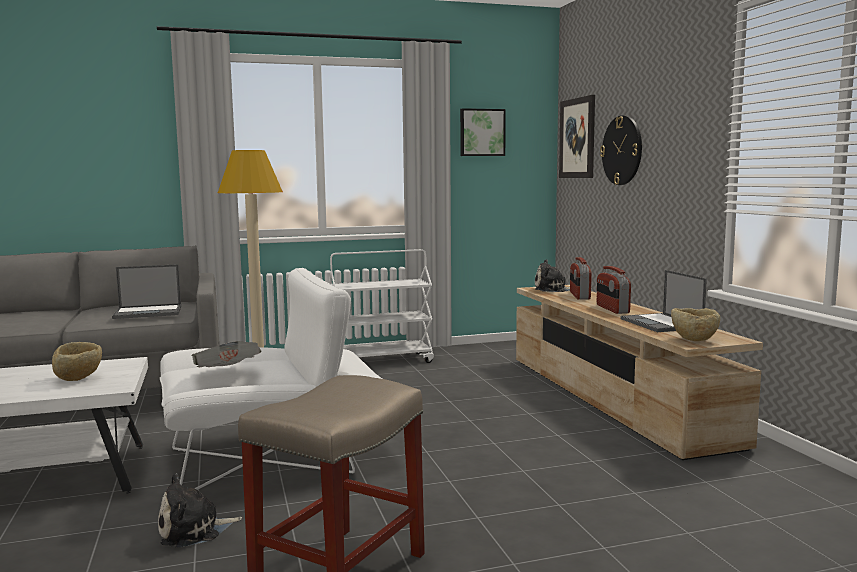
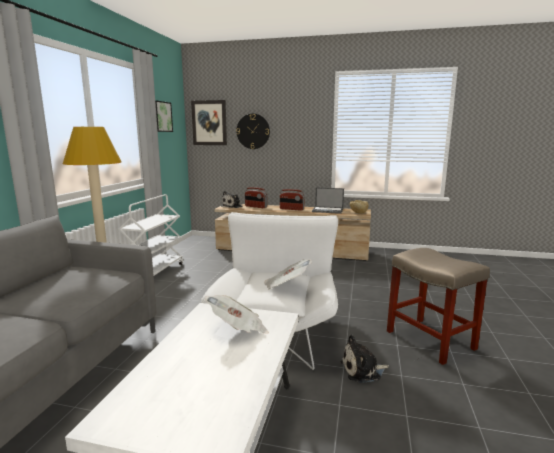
camera: 60 degrees left, 5 degrees up
(79, 379) = (238, 329): beige bowl -> newspaper
(149, 312) = (95, 280): laptop -> none
(194, 530) = (363, 370): plush toy -> plush toy turned 75 degrees clockwise

